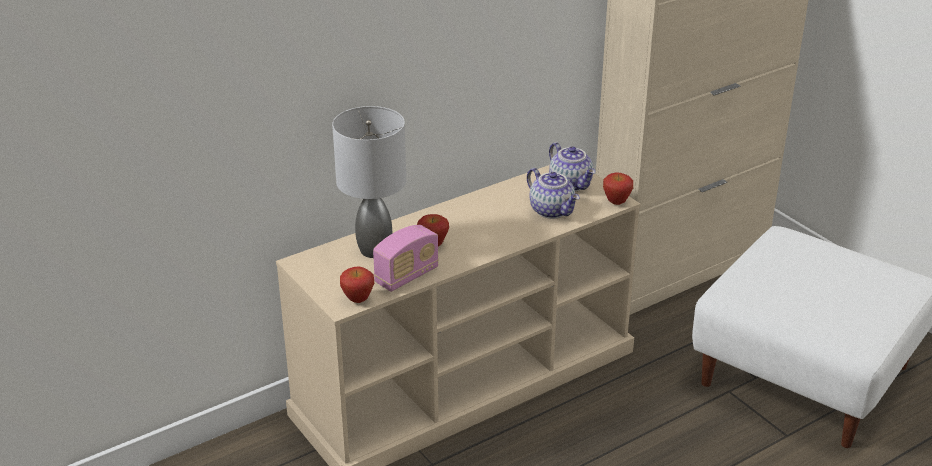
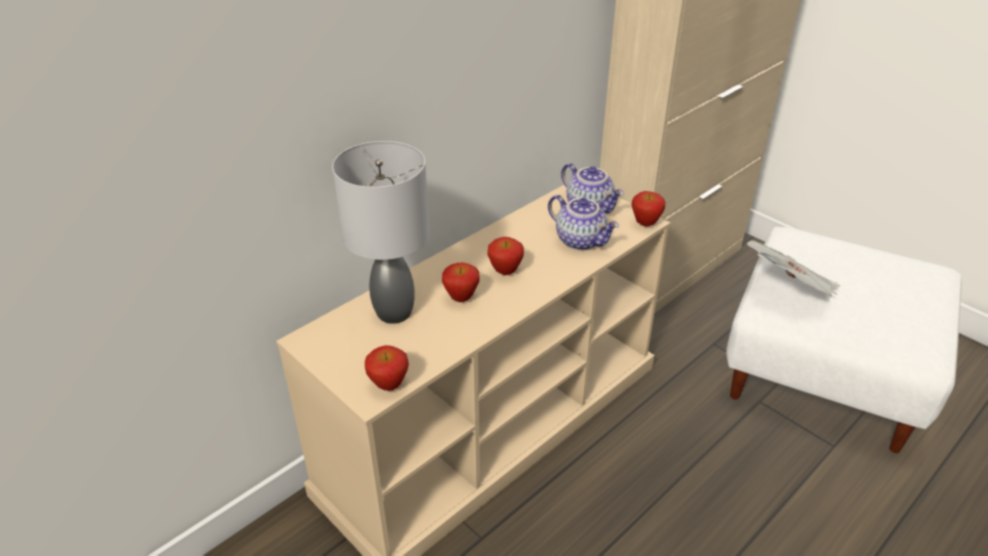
camera: 10 degrees left, 5 degrees up
(407, 276) = (441, 344): radio -> none
(477, 229) = (505, 272): none -> apple
(757, 280) = (790, 289): none -> newspaper

